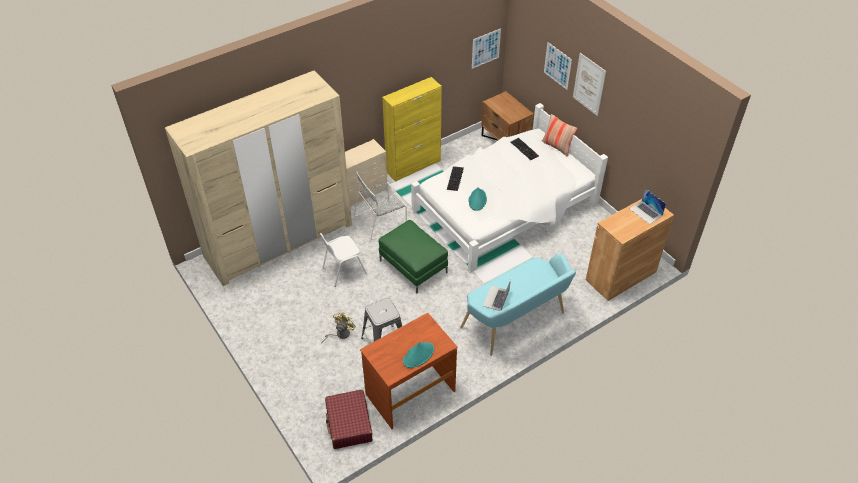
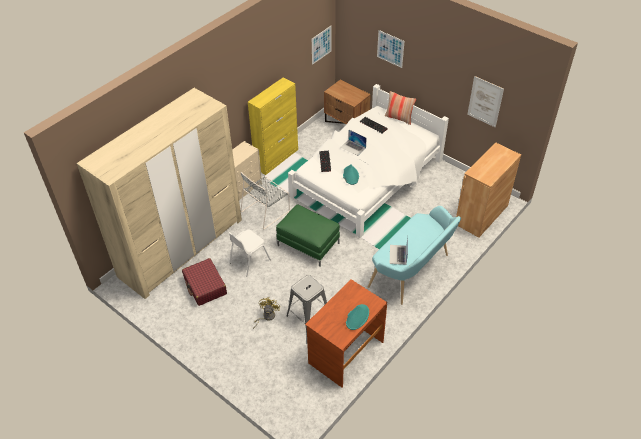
camera: 15 degrees left, 0 degrees up
(349, 424) = (303, 392): red suitcase -> red suitcase (205, 286)
(589, 84) = (423, 59): picture -> picture (485, 101)
(645, 212) = (498, 157): laptop -> laptop (353, 147)

